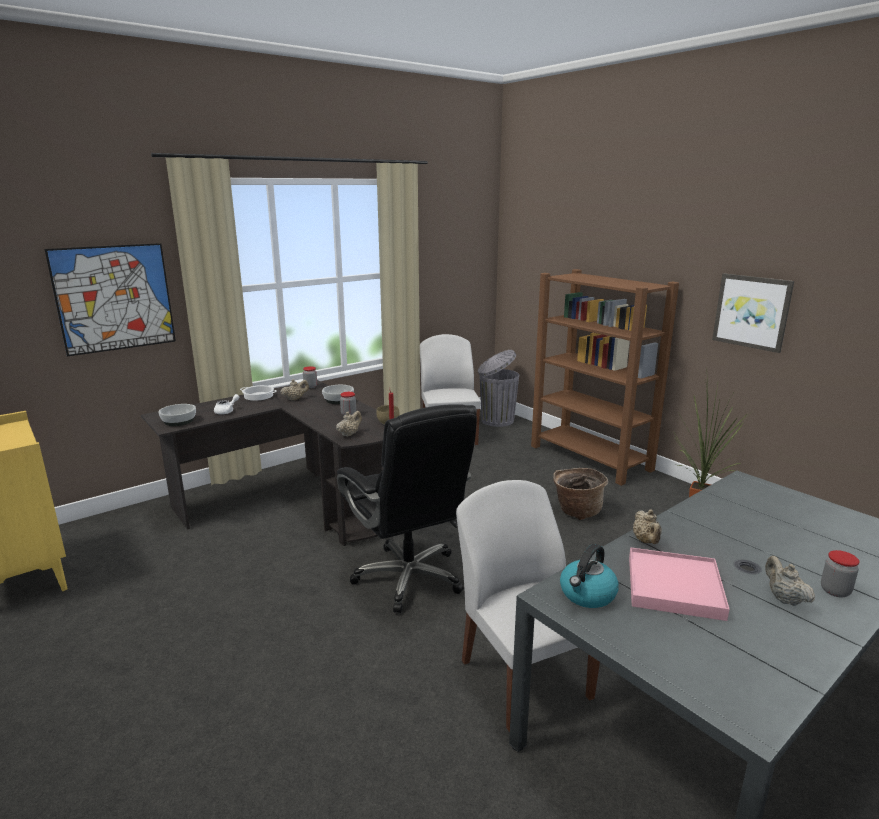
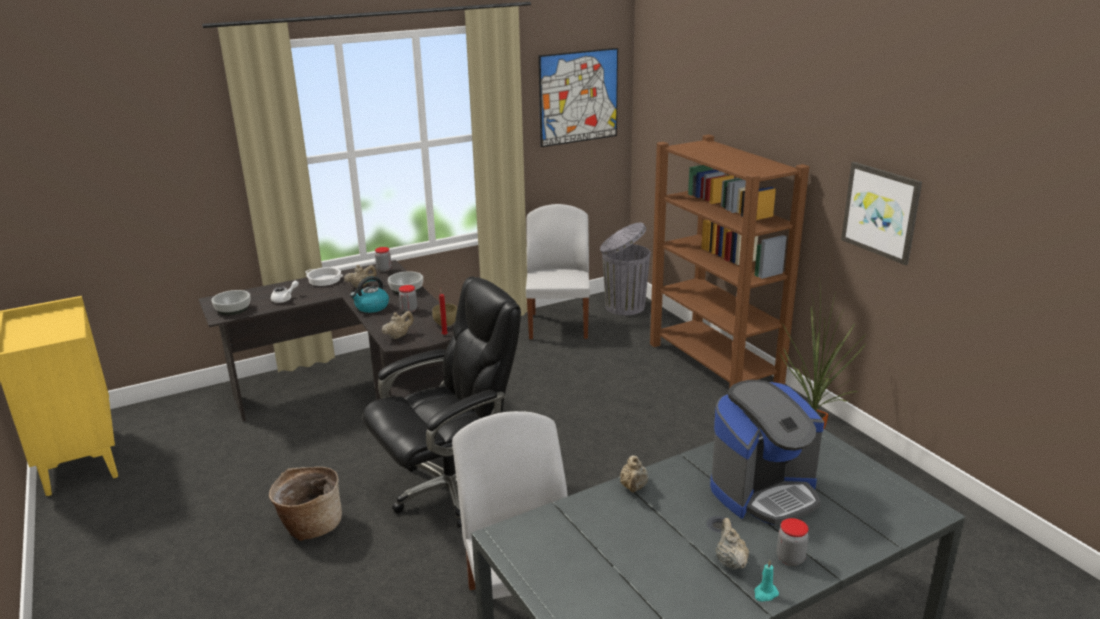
camera: 10 degrees right, 5 degrees up
(114, 298) = (170, 176): picture -> picture (578, 97)
(407, 575) = (448, 491): black office chair -> black office chair turned 105 degrees counterclockwise
(577, 511) = (665, 431): basket -> basket (310, 525)
(587, 595) = (538, 538): kettle -> kettle (371, 307)
(674, 587) = (628, 538): pink tray -> none
(765, 535) = (764, 492): none -> coffee machine
(839, 626) = (765, 594): none -> turquoise candle

